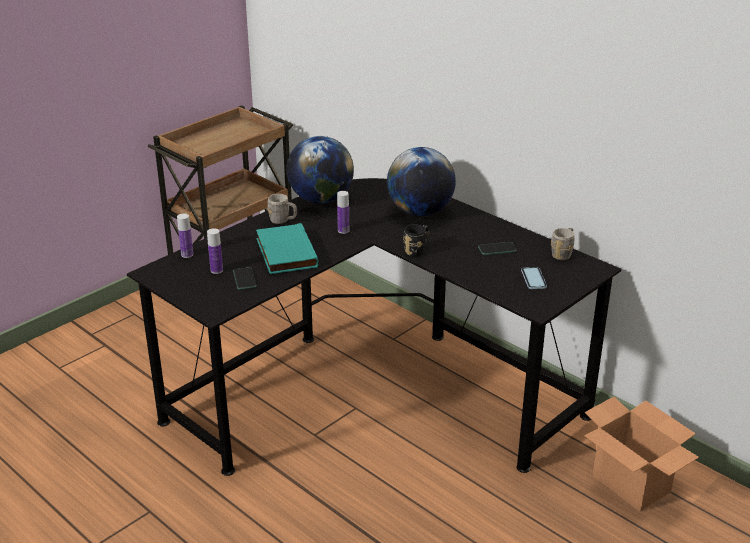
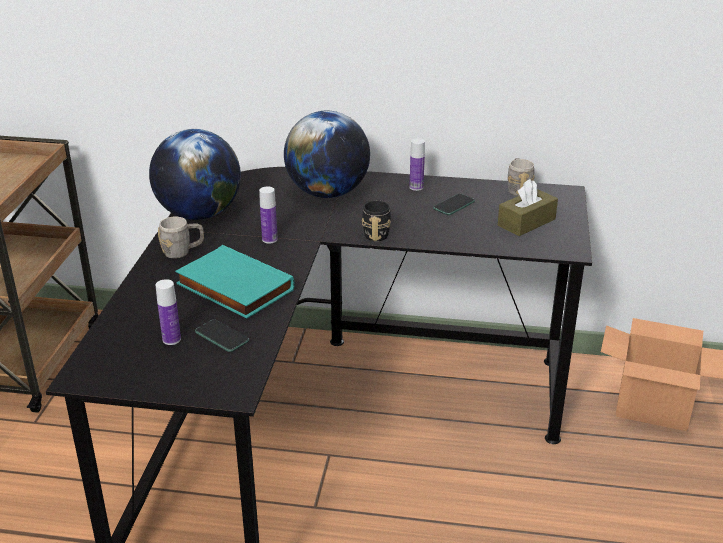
camera: 35 degrees left, 0 degrees up
(187, 254) = (106, 335): bottle -> bottle (416, 187)
(533, 279) = (526, 222): phone -> brown tissue box

